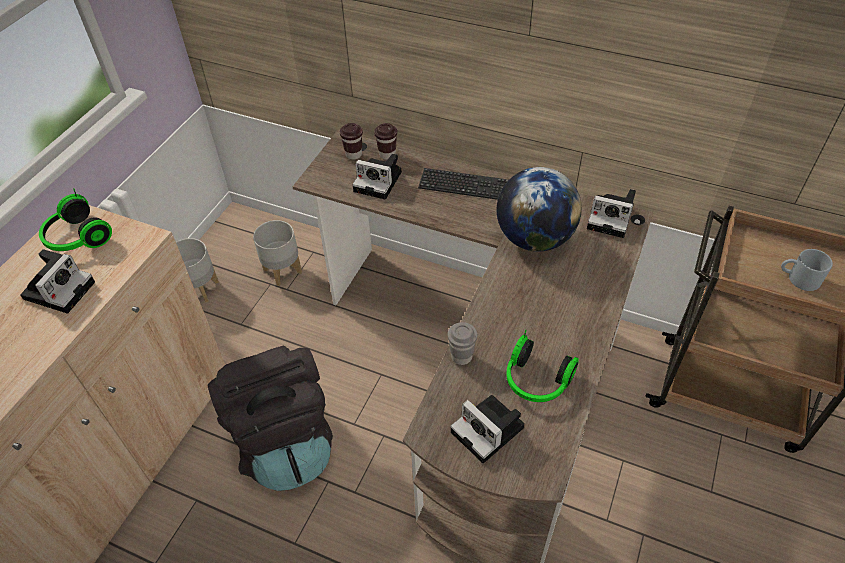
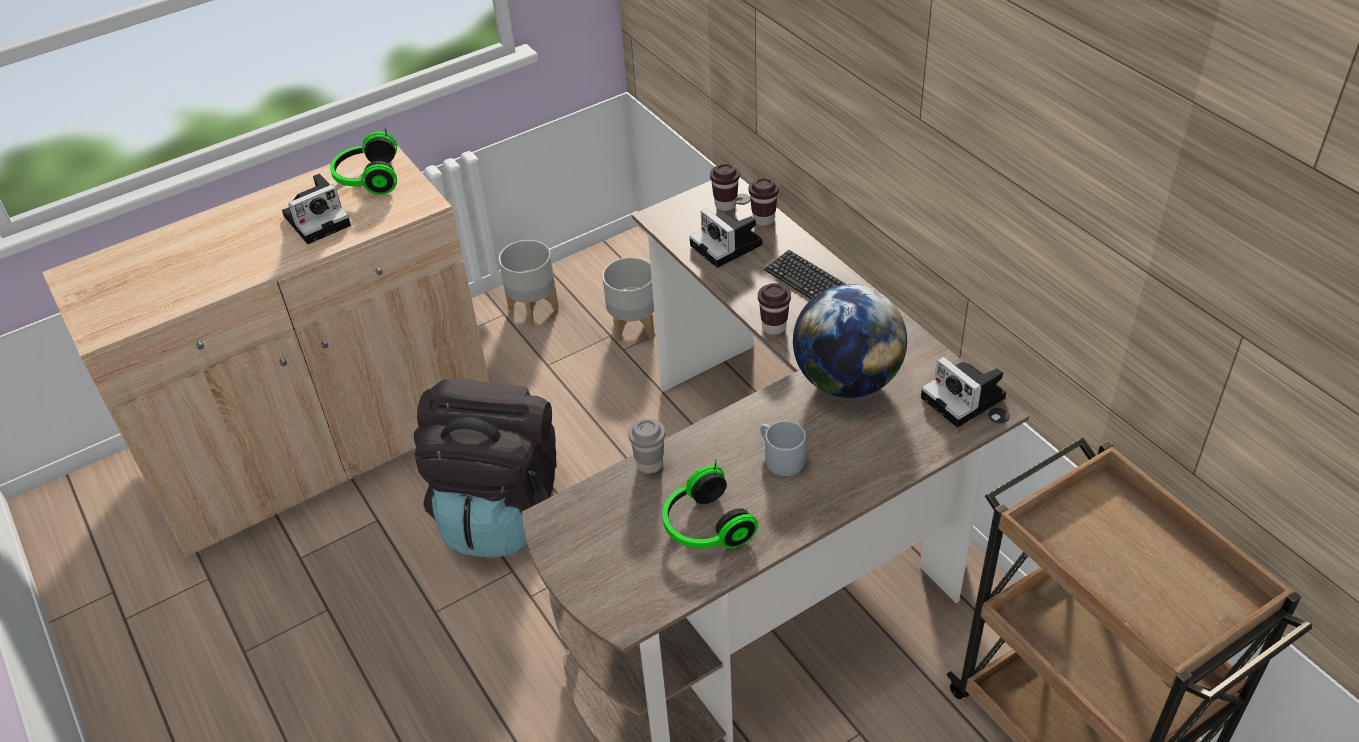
camera: 35 degrees right, 5 degrees down
(458, 223) = (774, 327): none -> brown cup
(490, 431) = (612, 548): camera -> none
(798, 279) = (1123, 569): grey mug -> grey mug (779, 457)

